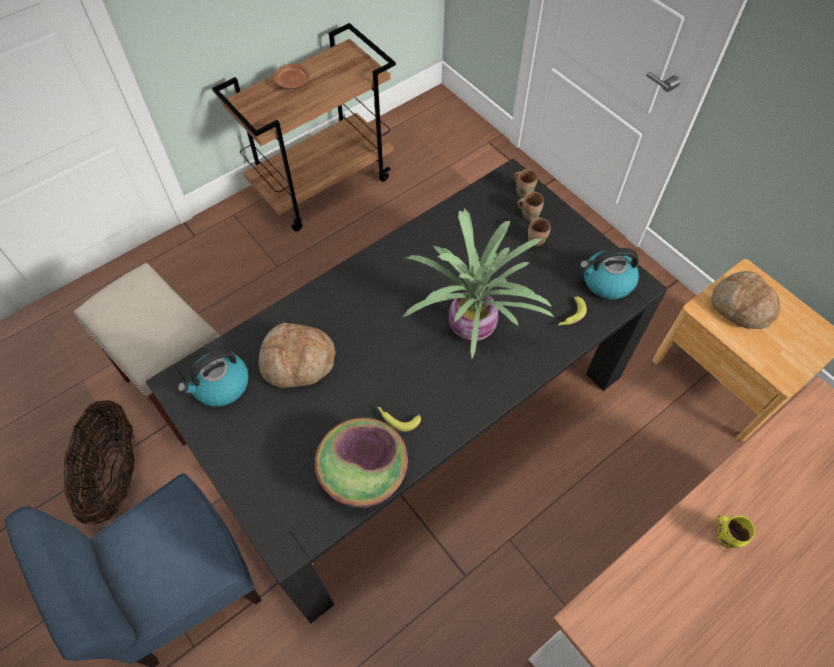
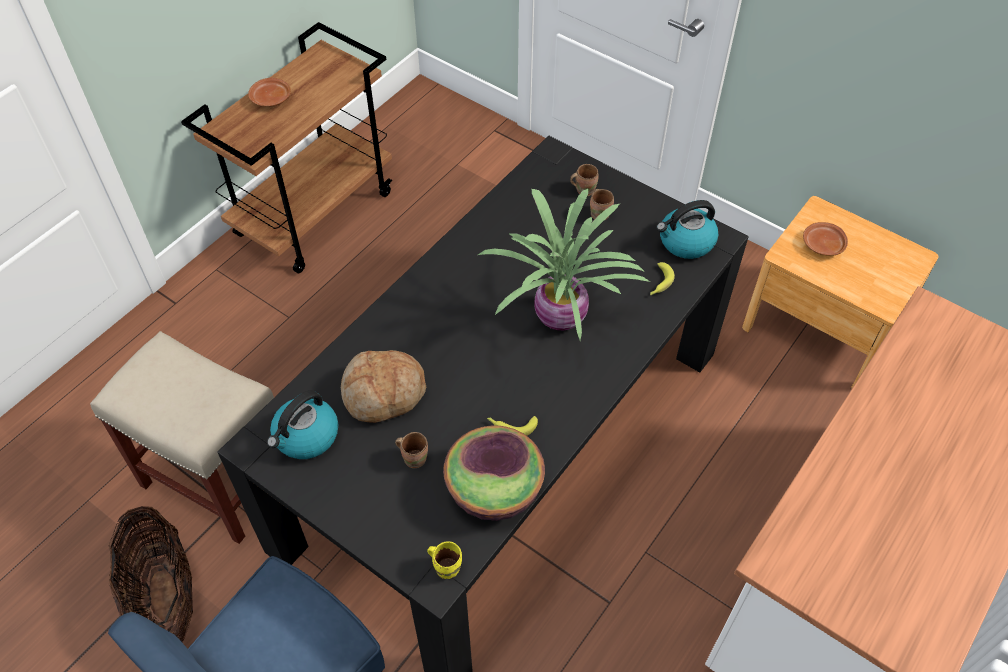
camera: 15 degrees left, 5 degrees down
(524, 191) = (571, 167): brown mug -> brown mug (414, 457)
(726, 535) = (876, 452): yellow mug -> yellow mug (447, 566)
(741, 307) = (822, 245): bread -> brown plate

